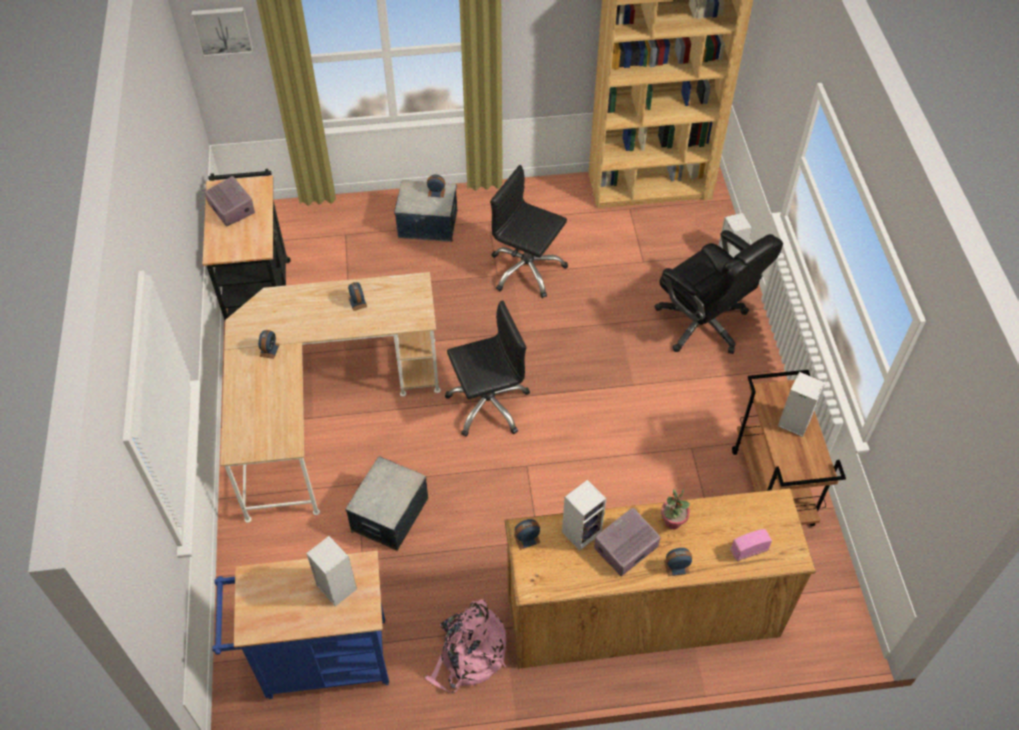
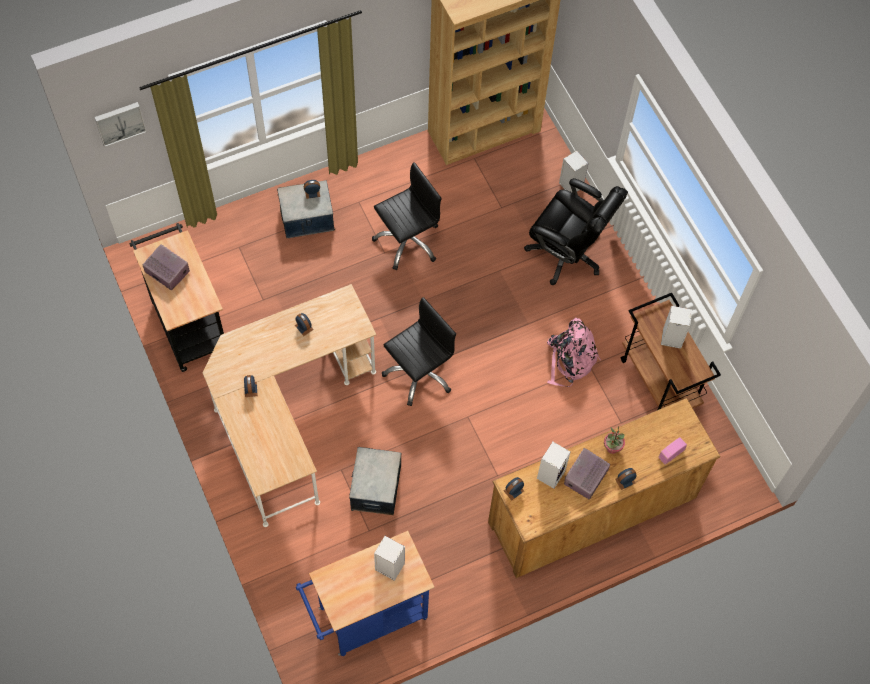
camera: 20 degrees left, 10 degrees up
(468, 655) = (476, 579): pink backpack -> pink backpack (570, 360)
(526, 270) = (407, 241): black office chair -> black office chair turned 135 degrees clockwise

